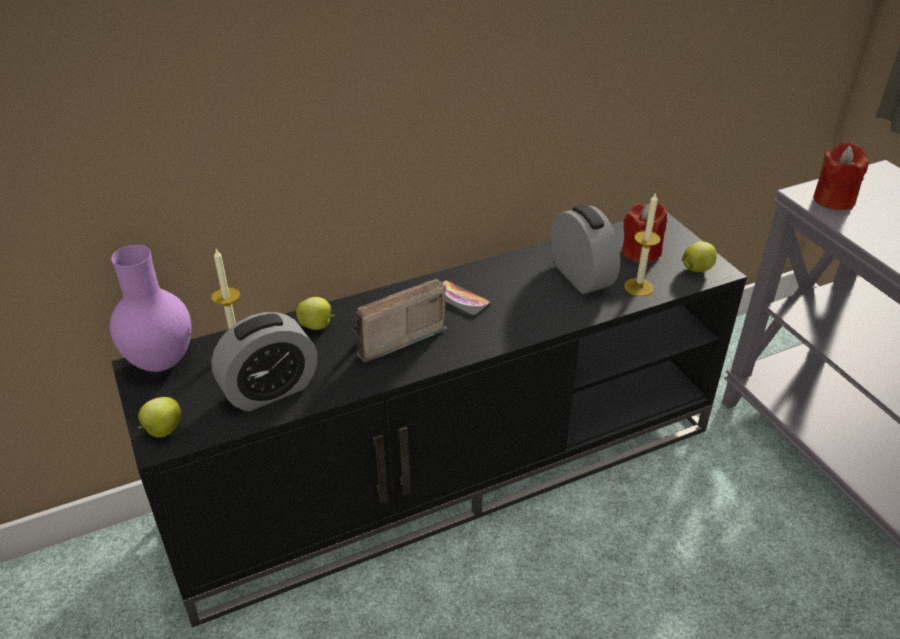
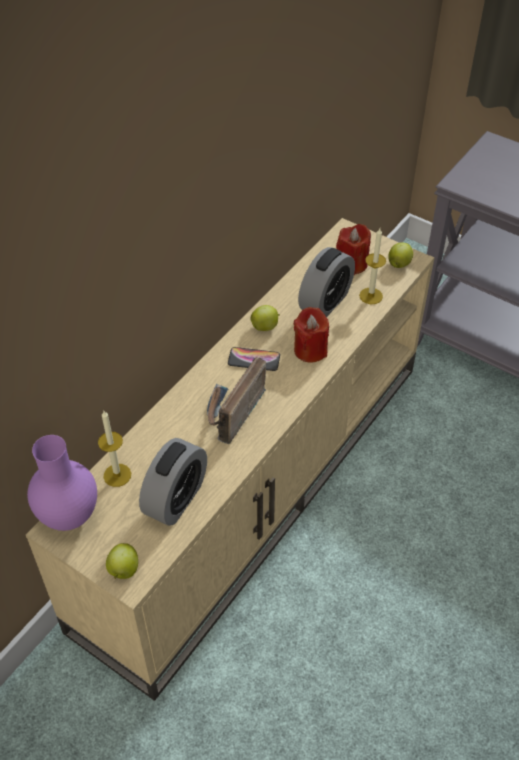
camera: 30 degrees left, 10 degrees up
(317, 326) = (166, 429): apple -> apple (265, 327)
(450, 469) = (256, 485): black tv stand -> beige tv stand
(581, 276) = (325, 302): alarm clock -> alarm clock turned 90 degrees clockwise
(833, 200) = (477, 181): red candle -> red candle (310, 350)

